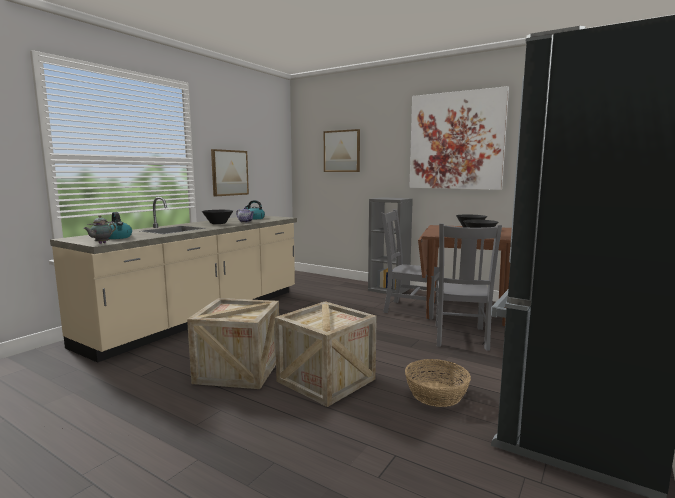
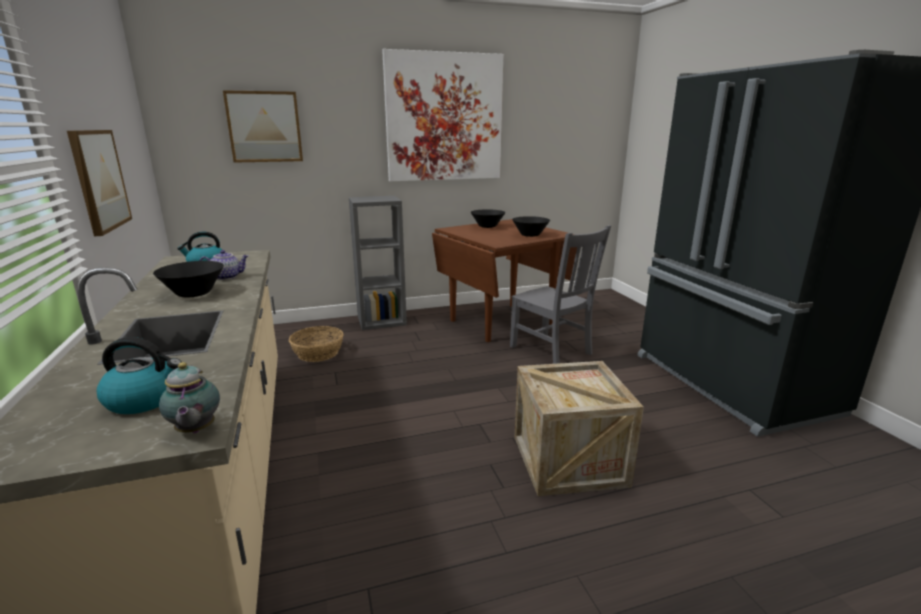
camera: 50 degrees left, 10 degrees up
(238, 370) = (472, 514): crate -> none
(410, 309) = (453, 338): grey chair -> none
(436, 394) = (652, 416): basket -> basket (318, 353)

